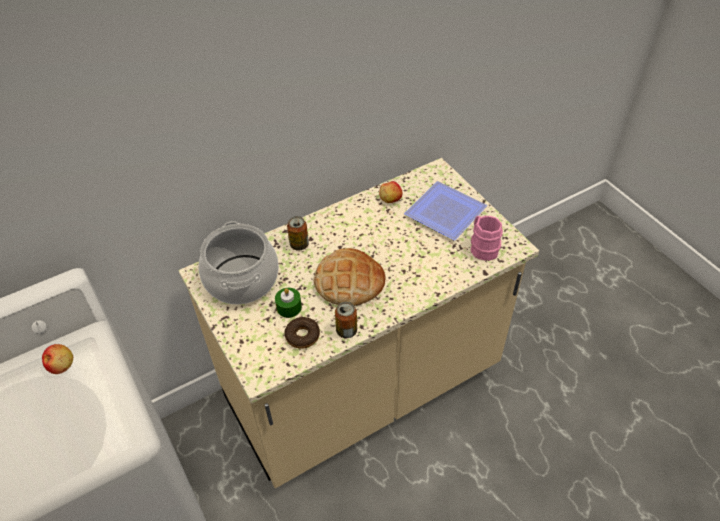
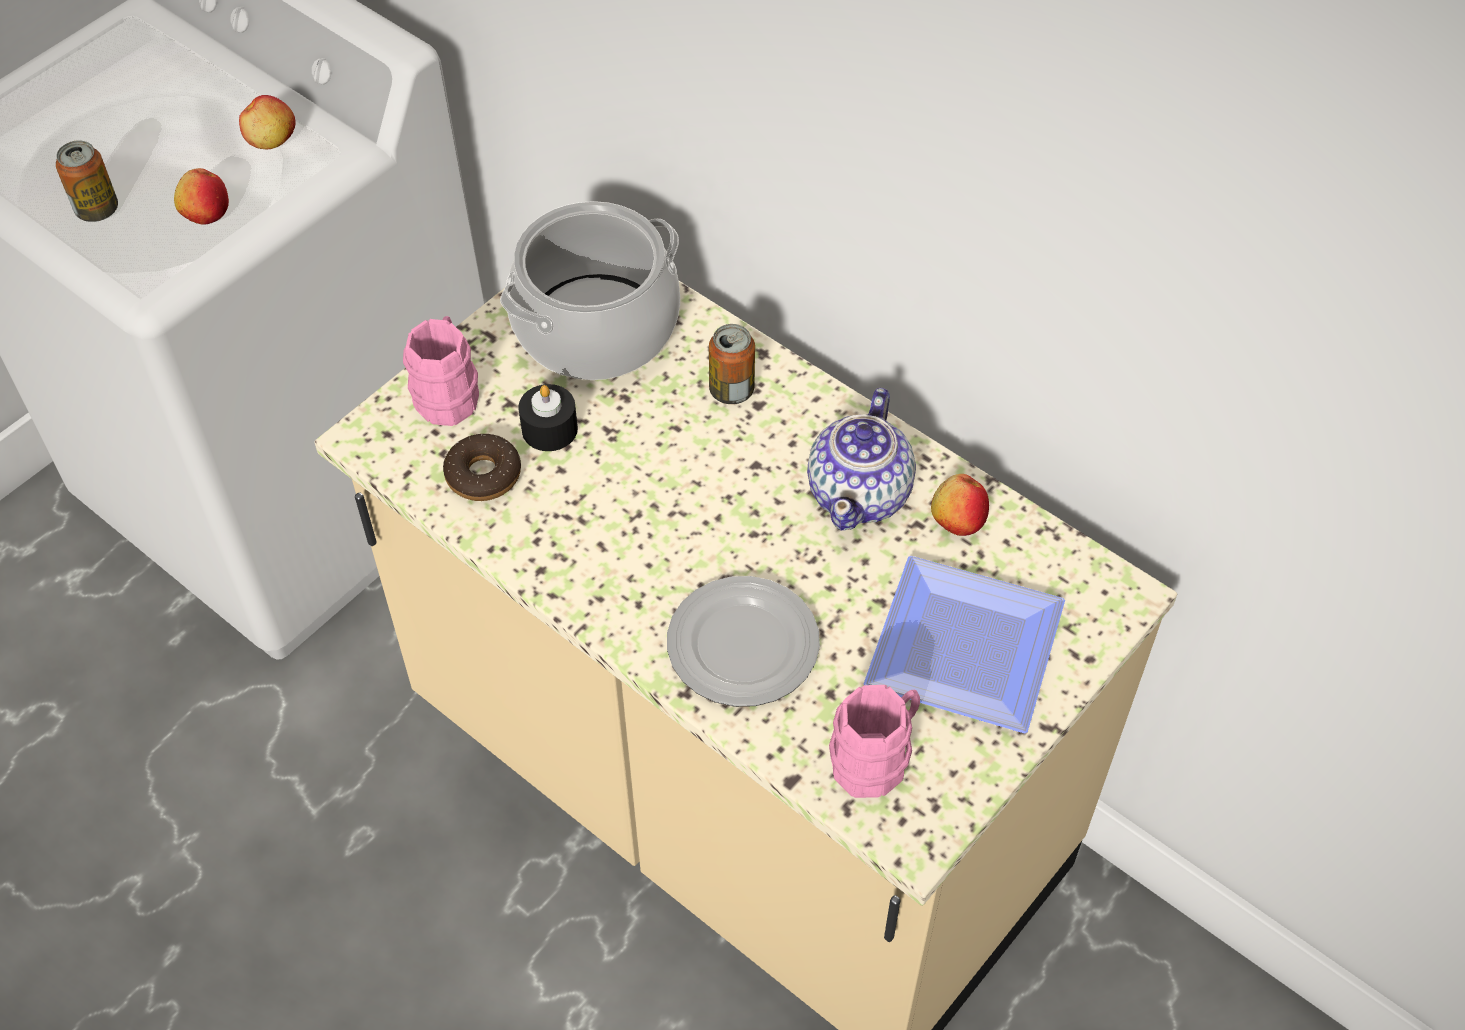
camera: 70 degrees right, 5 degrees up
(95, 403) = (206, 213): none -> apple
(249, 339) = (448, 392): none -> pink mug
(289, 307) = (549, 429): green candle -> black candle
(346, 330) = (520, 546): can -> can (97, 210)
(349, 281) = (658, 512): bread -> none
(367, 221) = (860, 493): none -> teapot
(423, 271) = (744, 646): none -> plate

